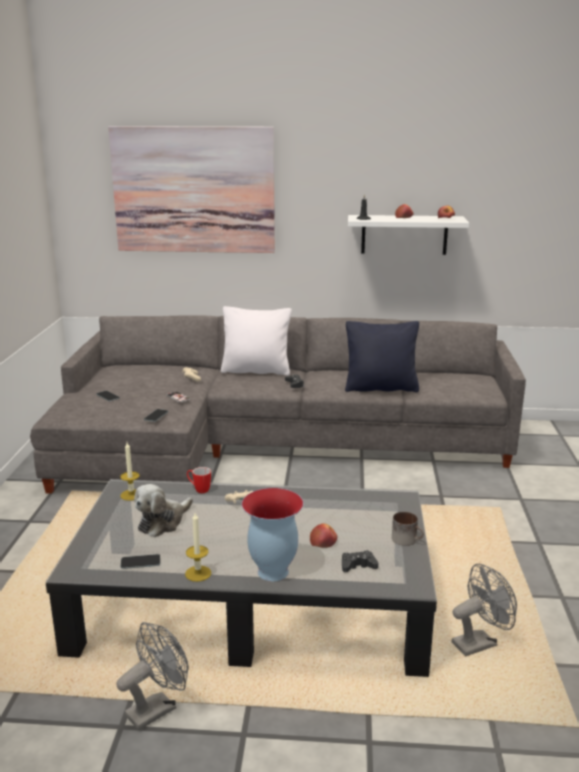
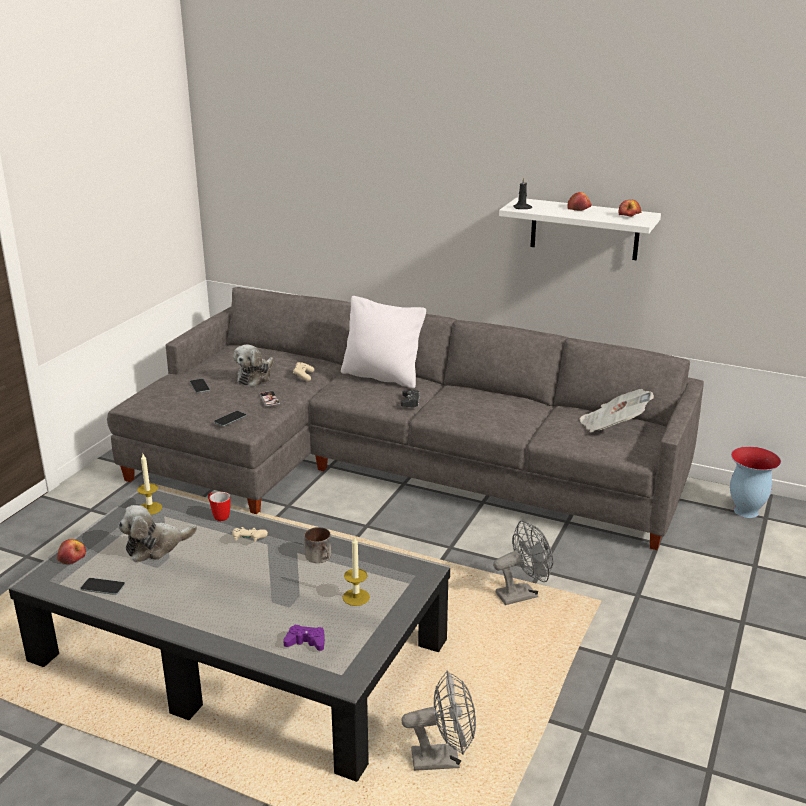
camera: 20 degrees right, 5 degrees up
(151, 384) = (255, 377): none -> plush toy
(157, 708) = (78, 737): grey fan -> grey fan (522, 594)
(194, 190) = (341, 151): picture -> none
(198, 573) = (145, 612): candle -> candle (356, 597)
(272, 572) = (215, 628): vase -> vase (745, 511)
(323, 541) = (294, 605): apple -> apple (72, 557)
(358, 566) = (306, 642): black game controller -> purple game controller
(381, 388) = (508, 423): black pillow -> none
(407, 539) = (384, 624): mug -> mug (321, 557)
(458, 379) = (613, 426): none -> newspaper

